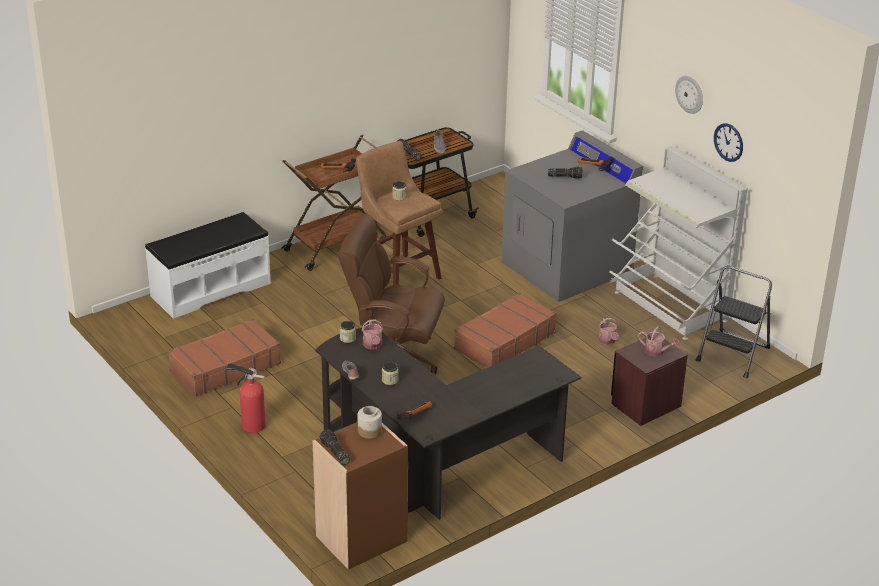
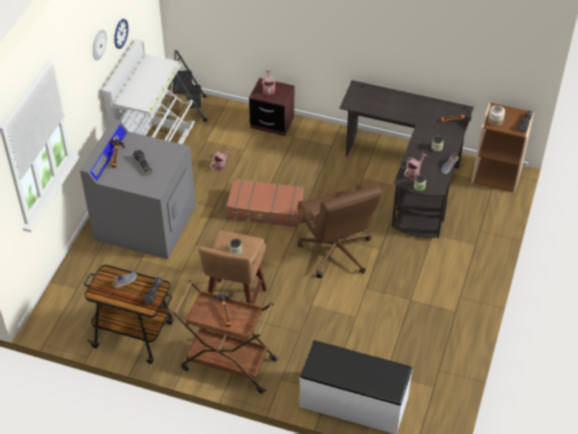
camera: 125 degrees left, 15 degrees up
(225, 367) = (428, 328): brown suitcase -> none
(251, 425) = (465, 276): fire extinguisher -> none

